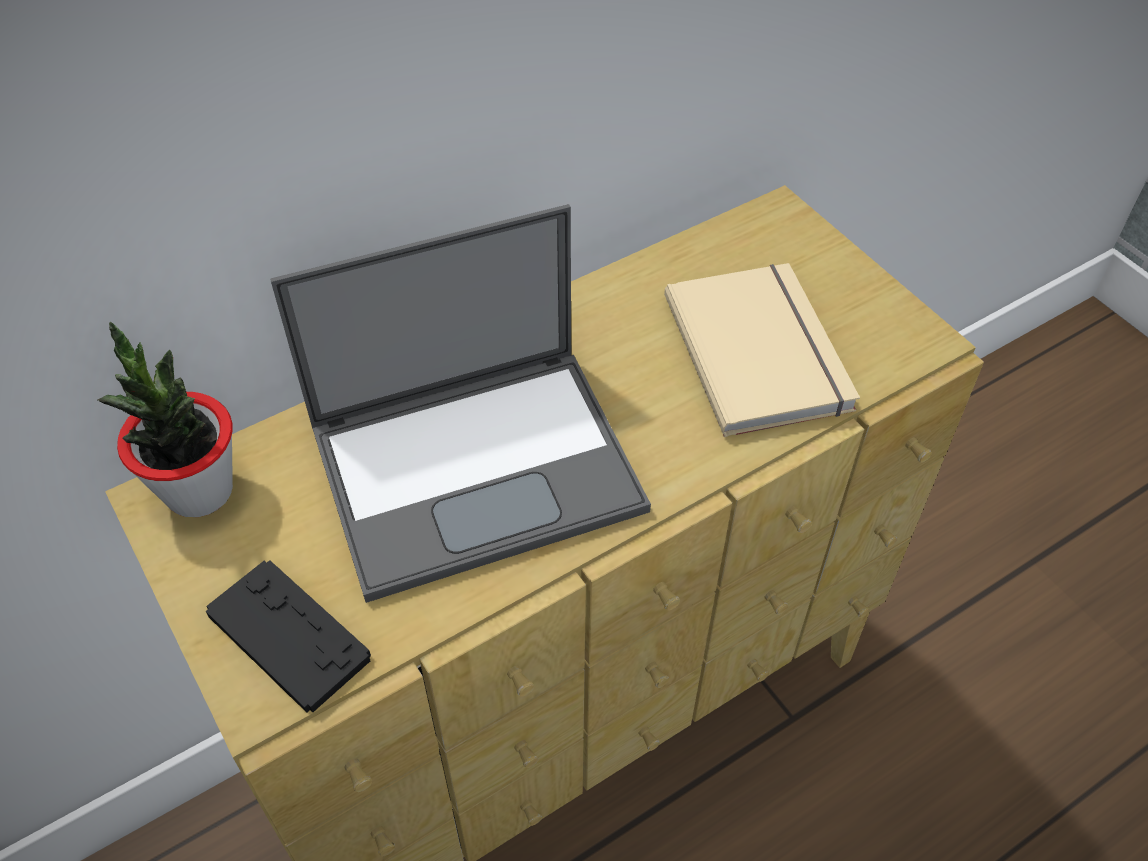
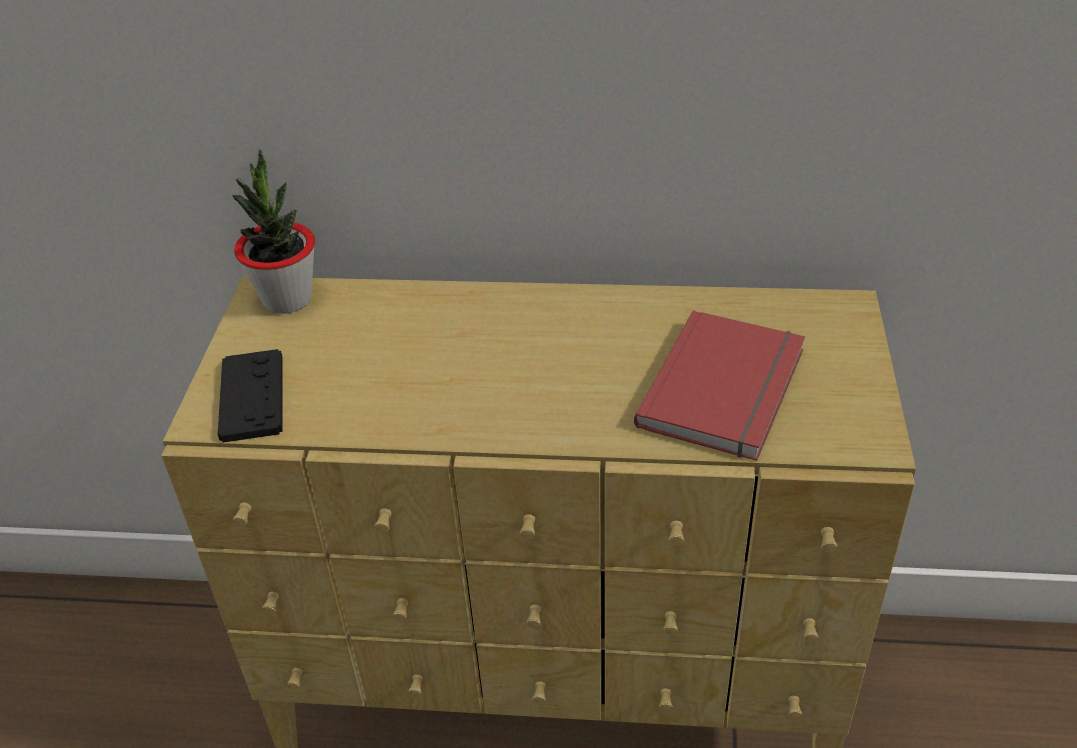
camera: 40 degrees right, 10 degrees down
(479, 465) = (455, 363): laptop -> none
(762, 351) = (728, 388): beige book -> red book

